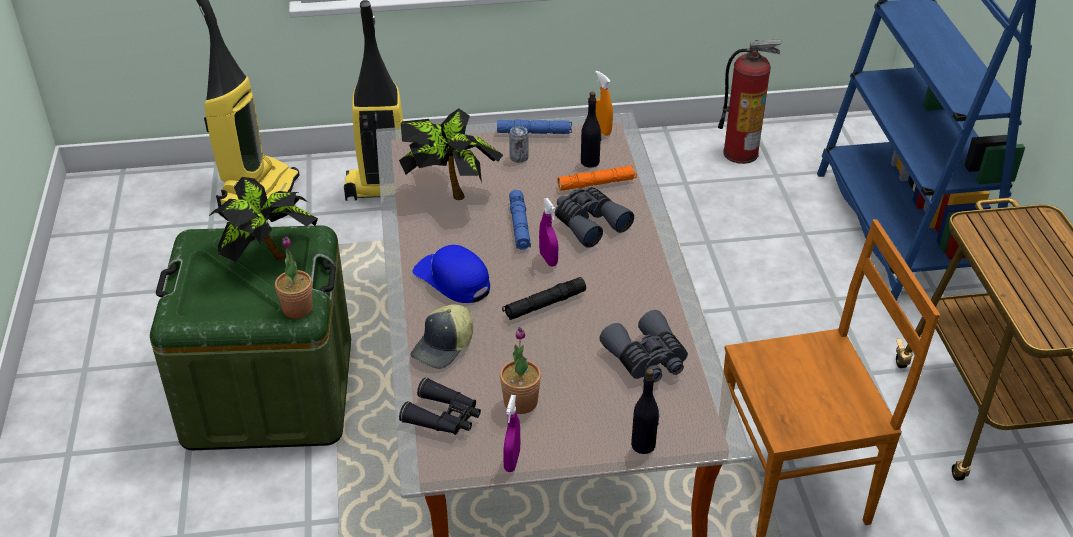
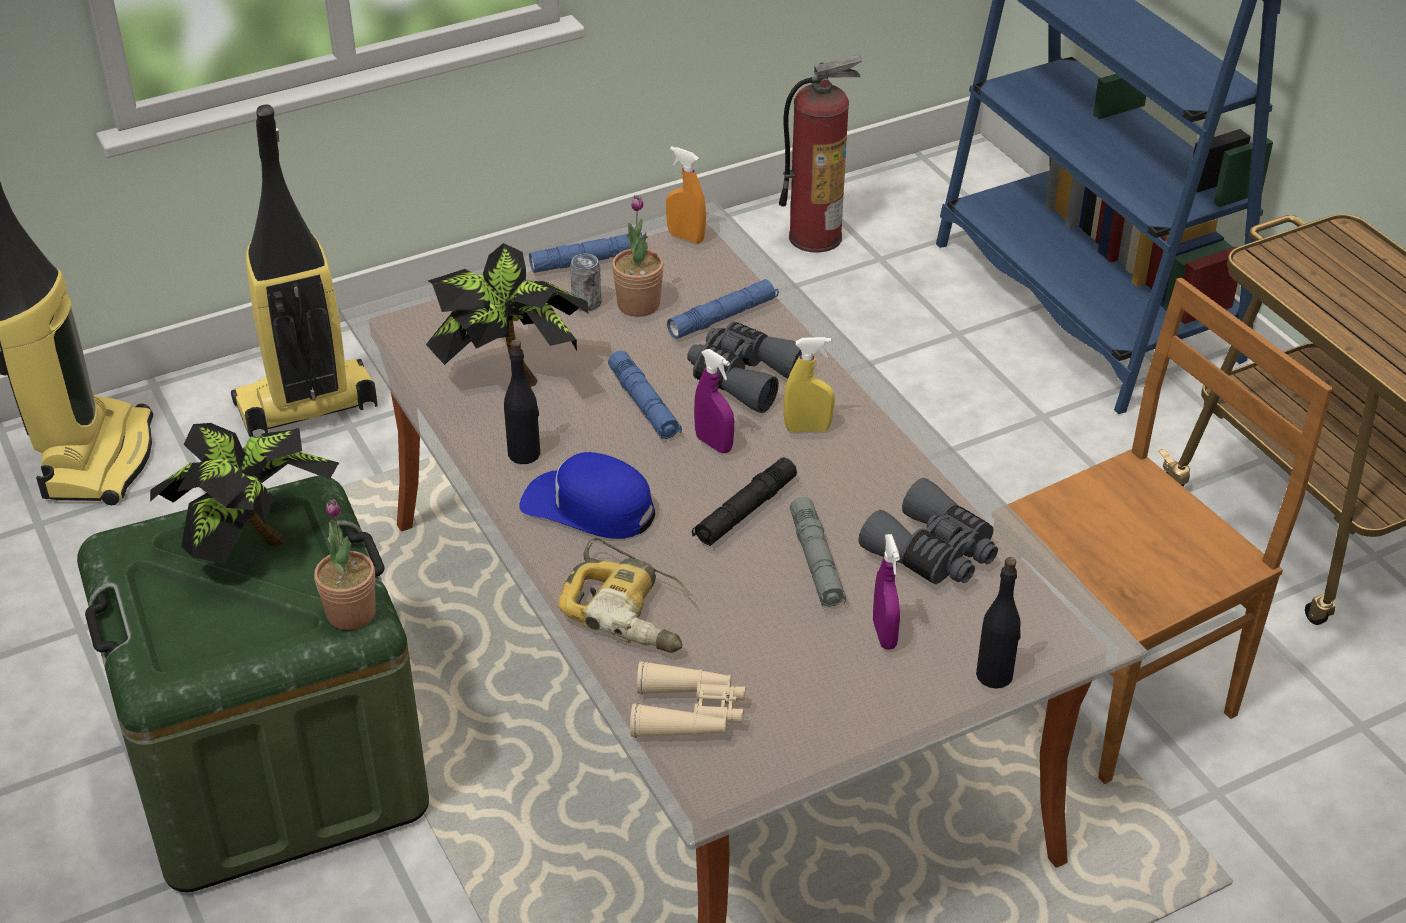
camera: 20 degrees left, 0 degrees up
(444, 346) = (631, 610): cap -> power drill
(444, 417) = (689, 713): black binoculars -> beige binoculars
(512, 461) = (824, 749): purple spray bottle -> purple spray bottle (884, 634)
(520, 402) = (789, 661): potted plant -> potted plant (638, 304)
(571, 346) = (816, 562): none -> grey flashlight
(590, 162) = (696, 287): black bottle -> black bottle (524, 453)
(596, 184) = (723, 317): orange flashlight -> blue flashlight
(611, 263) = (807, 429): none -> yellow spray bottle

